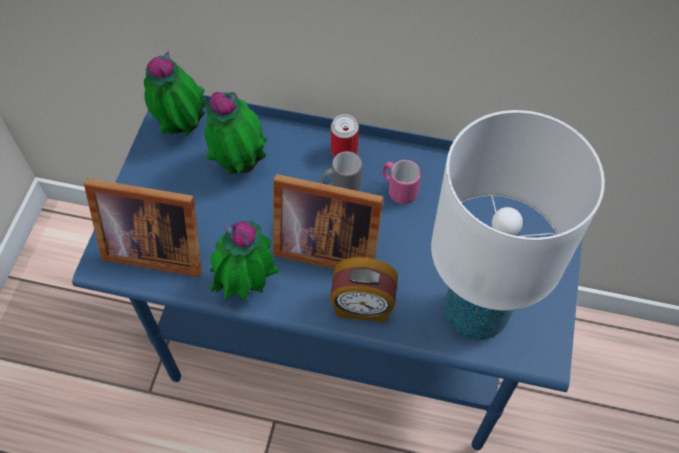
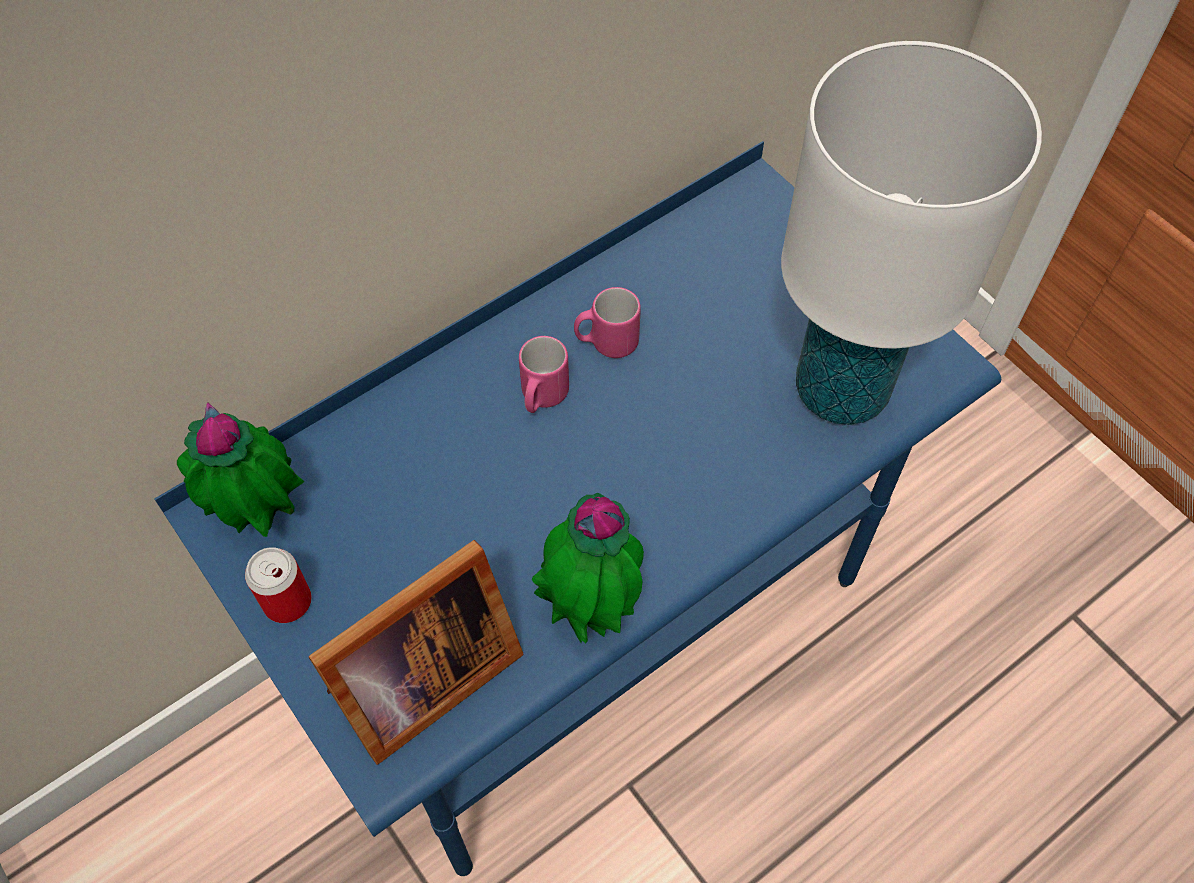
camera: 50 degrees left, 0 degrees up
(240, 164) = (393, 486): potted plant -> none
(324, 244) = (608, 476): picture frame -> none
(341, 186) = (542, 397): grey mug -> pink mug
(344, 150) = (492, 356): can -> can (287, 601)
(362, 306) = (733, 497): alarm clock -> none

